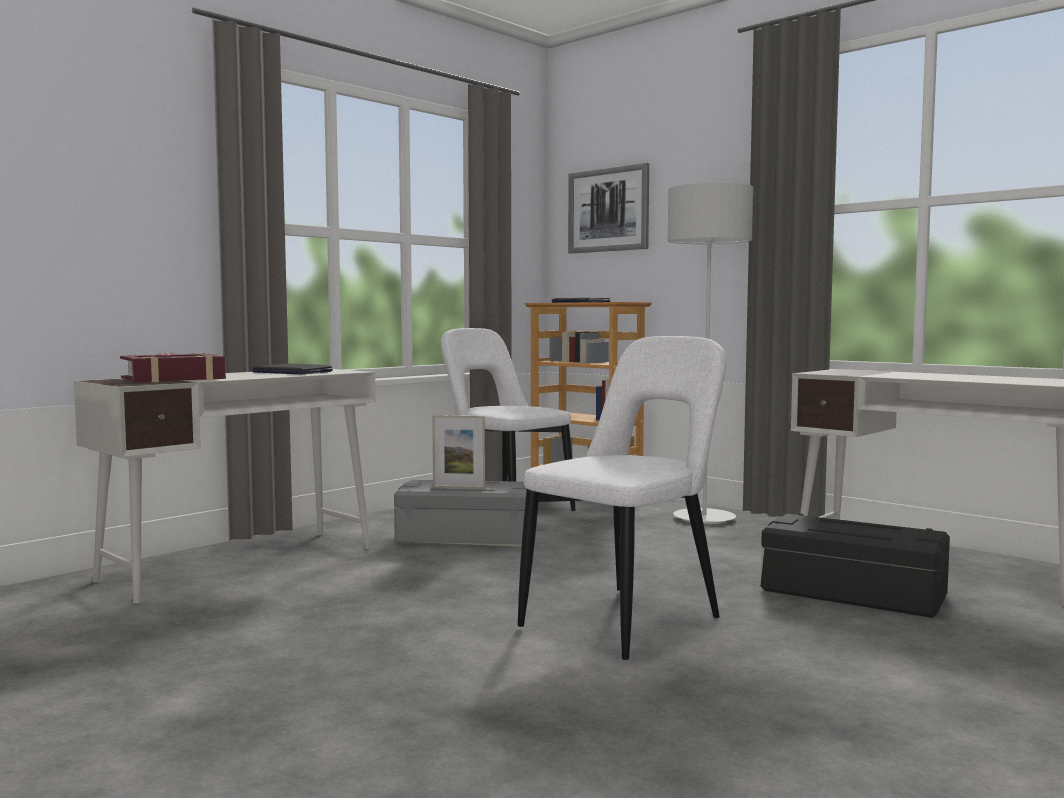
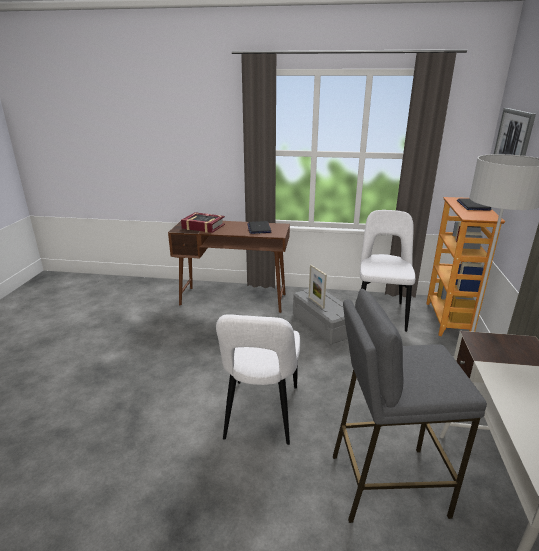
camera: 55 degrees right, 20 degrees up
(242, 563) = (234, 299): white desk -> brown desk
(628, 620) = (261, 415): white chair -> white chair turned 90 degrees clockwise
(851, 593) = (386, 483): black storage box -> grey stool

